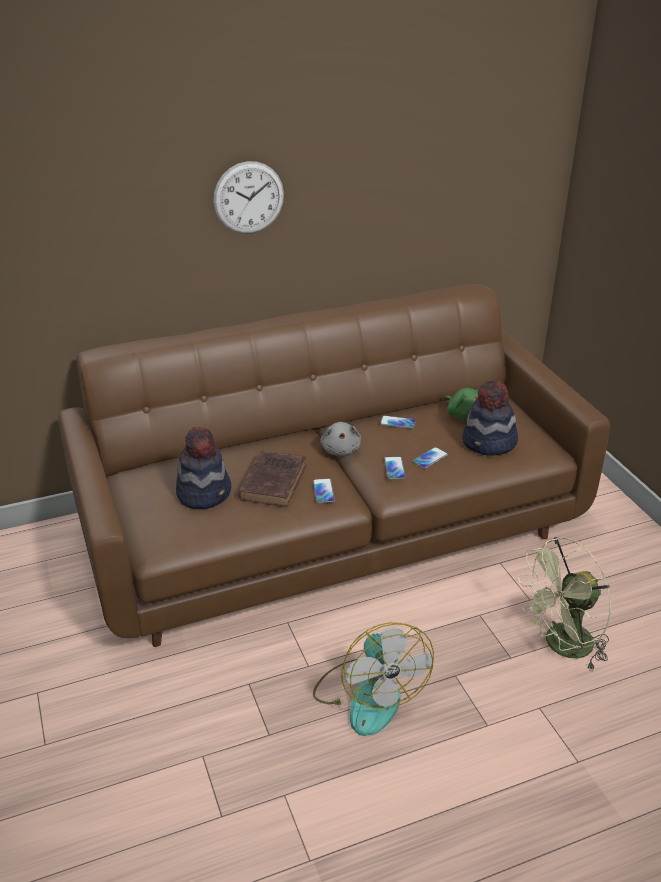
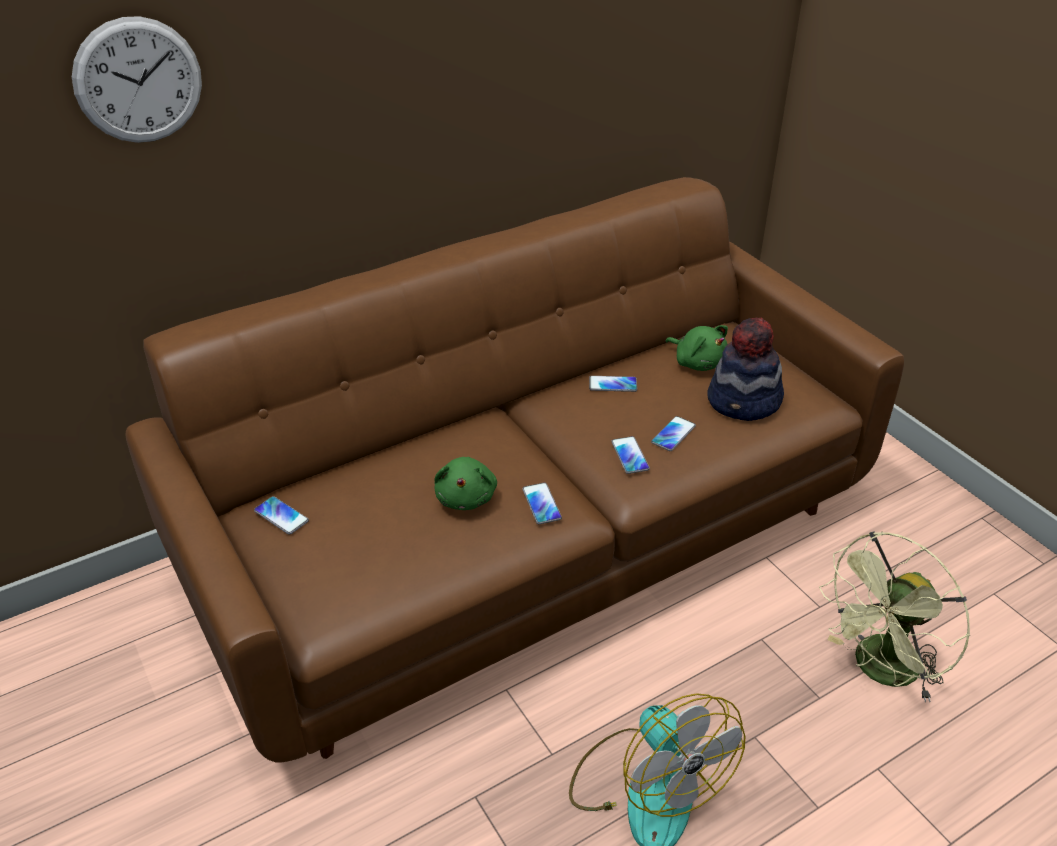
camera: 10 degrees left, 5 degrees up
(148, 479) = (281, 516): none -> phone
(204, 492) = (371, 528): hat -> none
(249, 198) = (379, 80): wall clock -> wall clock (138, 81)
(273, 481) = (466, 497): brown book -> green plush toy
(340, 449) = (545, 434): grey plush toy -> none

